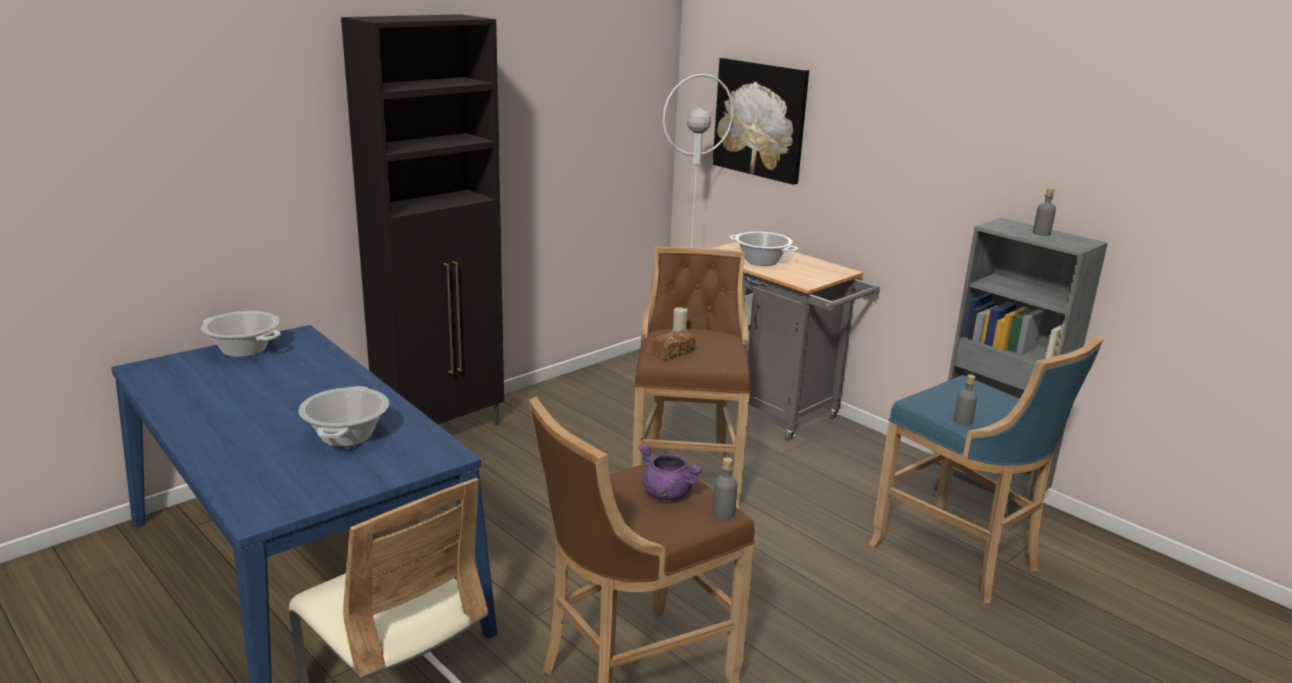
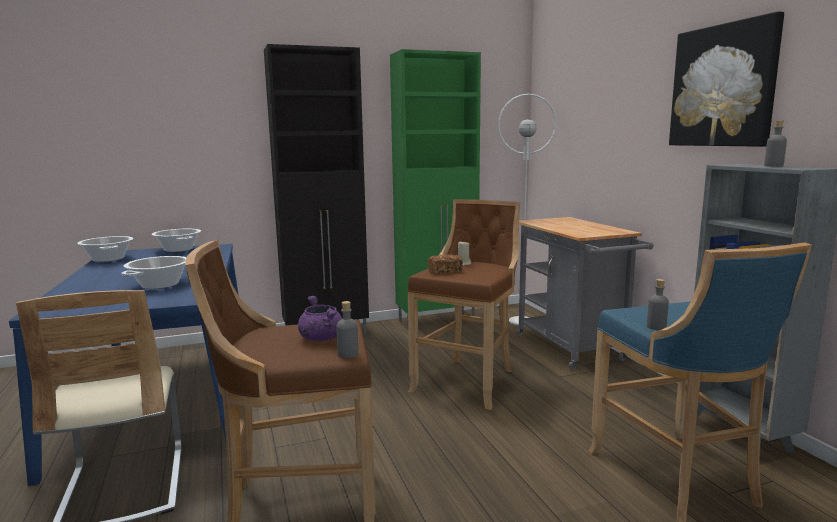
camera: 25 degrees right, 10 degrees down
(576, 385) = (438, 320): none -> green cabinet
(761, 119) = (575, 125): picture -> picture (723, 86)
(761, 261) = (561, 225): cooking pot -> cooking pot (108, 259)

